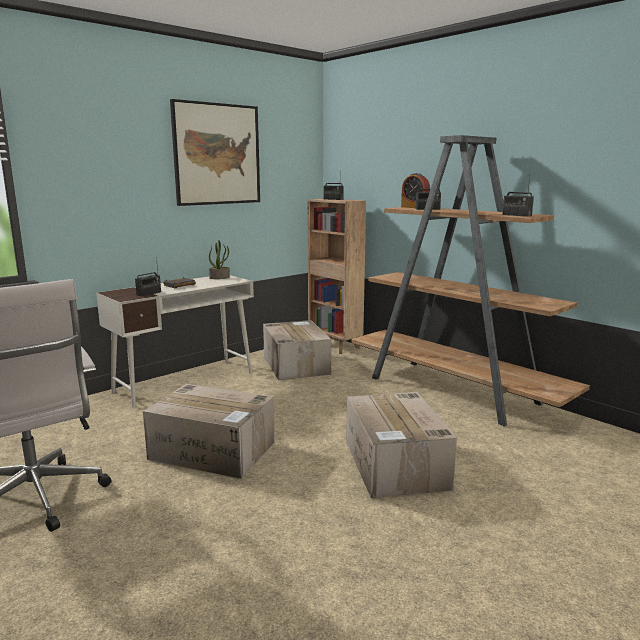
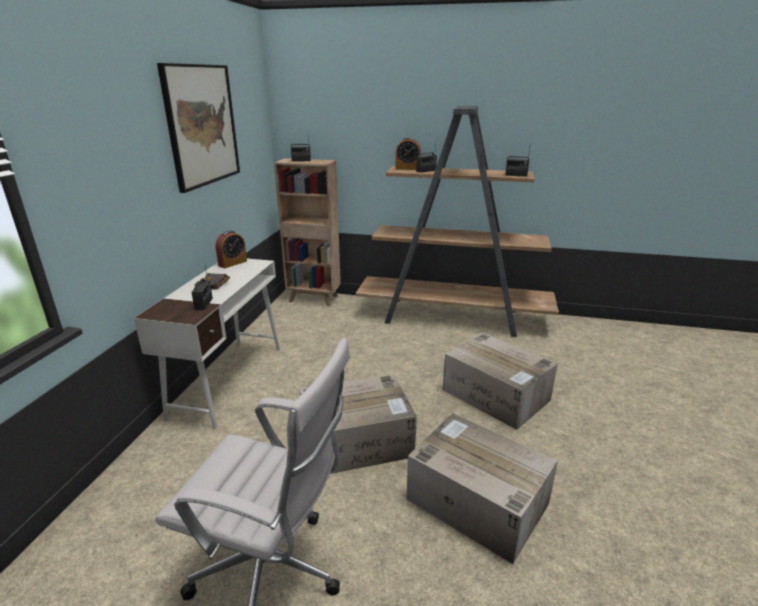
camera: 35 degrees left, 10 degrees up
(219, 277) = (232, 263): potted plant -> alarm clock
(295, 364) = (306, 328): cardboard box -> cardboard box (475, 501)

